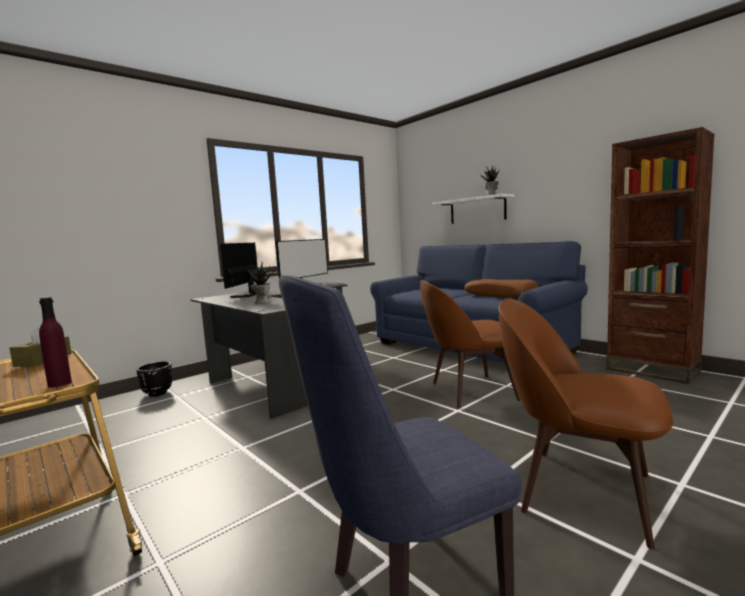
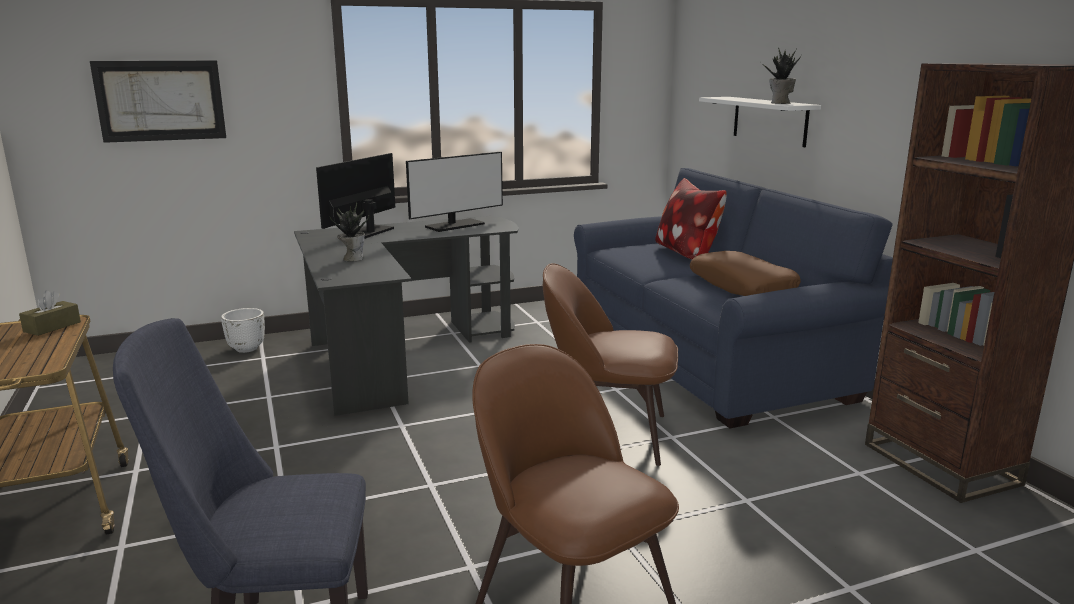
camera: 20 degrees right, 10 degrees up
(59, 384) = (34, 367): purple bottle -> none
(79, 205) = (160, 101): none -> picture
(158, 393) = (247, 349): black planter -> white planter
(444, 289) = (687, 254): none -> pillow

